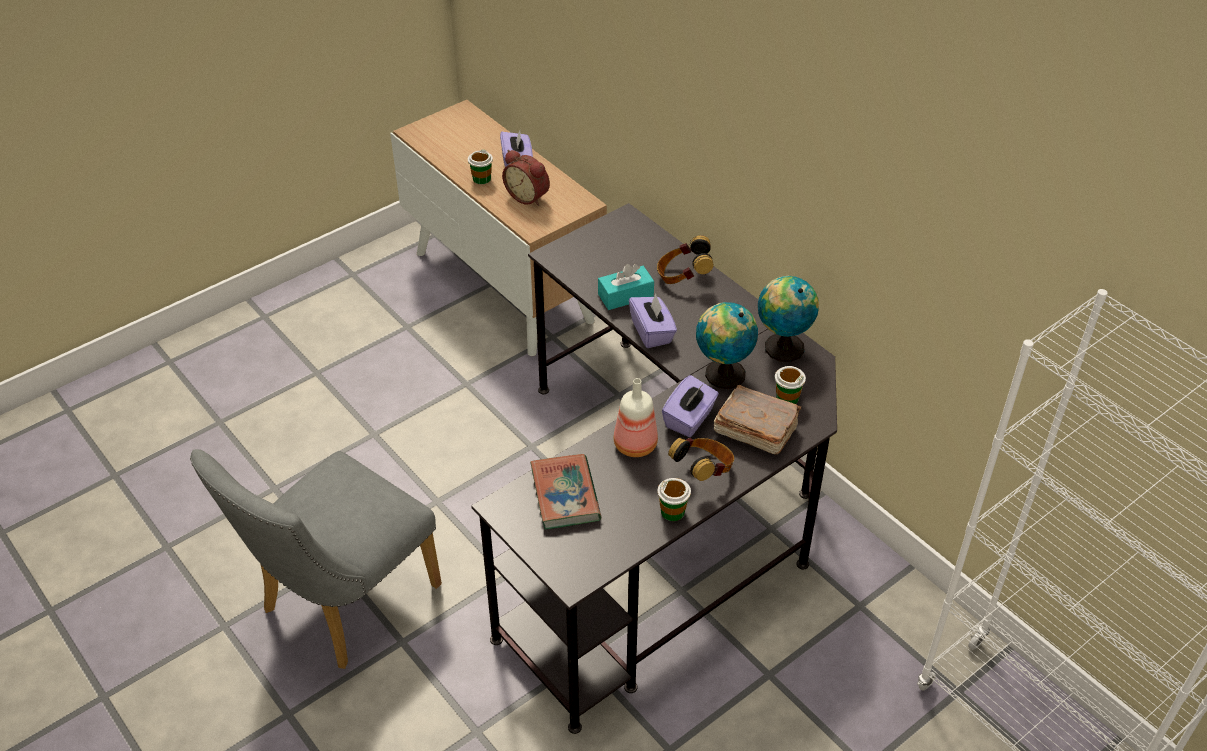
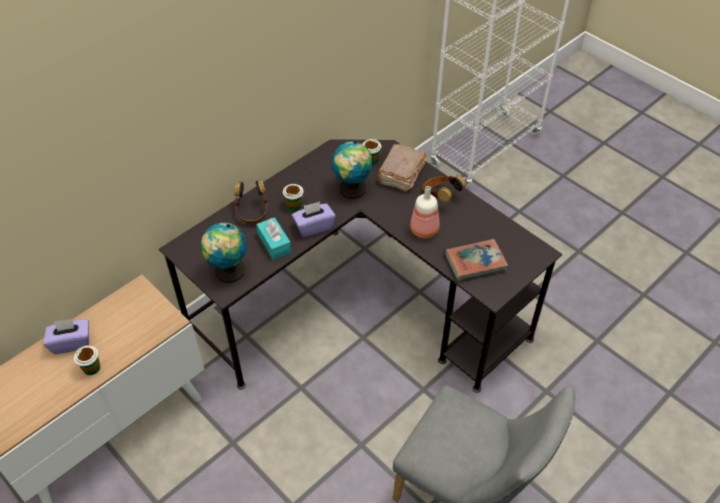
camera: 95 degrees left, 5 degrees up
(528, 196) = (123, 328): alarm clock -> none
(673, 512) = (476, 210): cup -> cup (294, 205)
(689, 419) = (396, 204): purple tissue box -> none
(781, 346) = (323, 162): globe -> globe (228, 272)

